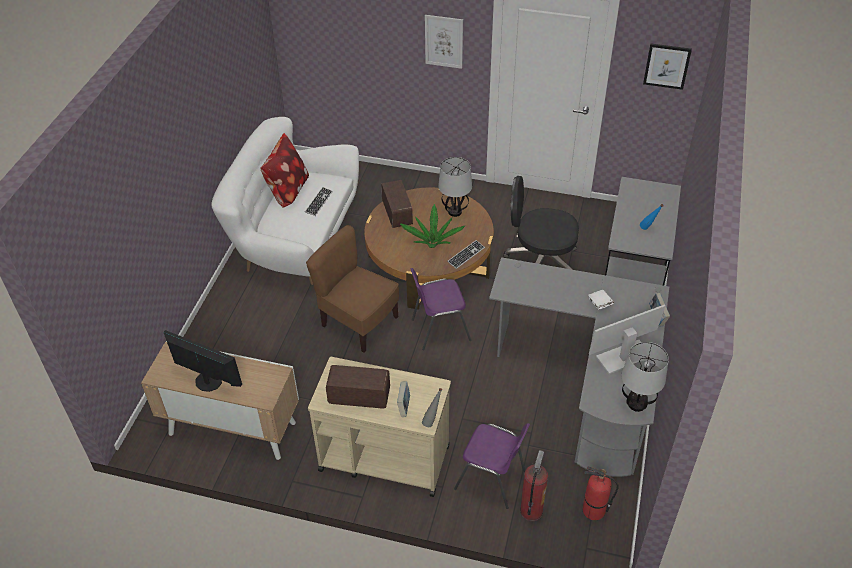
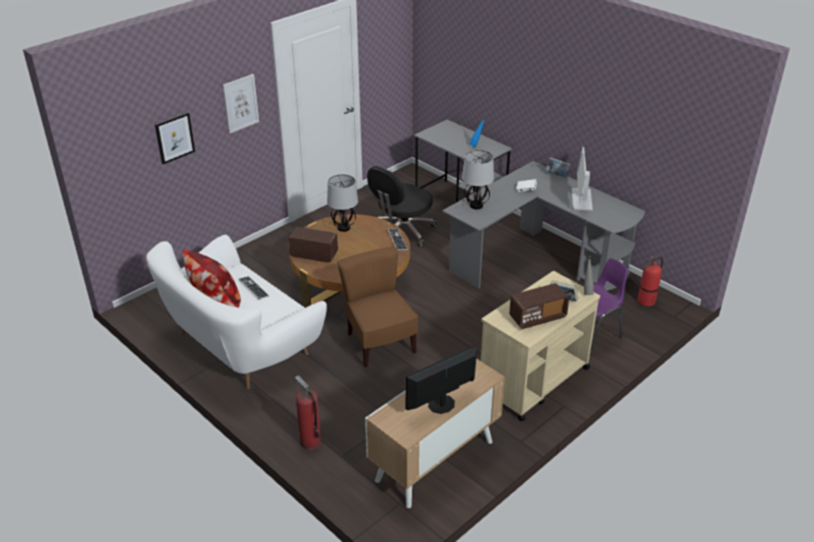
camera: 60 degrees left, 10 degrees down
(359, 323) = (379, 343): brown chair -> brown chair turned 90 degrees clockwise
(359, 397) = (537, 317): radio -> radio turned 150 degrees counterclockwise
(432, 241) = (365, 249): potted plant -> none
(439, 329) = (426, 305): purple chair -> none
(531, 510) = (629, 328): fire extinguisher -> fire extinguisher (310, 441)
(636, 404) = (626, 210): table lamp -> table lamp (476, 206)
(667, 66) = (391, 42): picture -> picture (174, 138)

